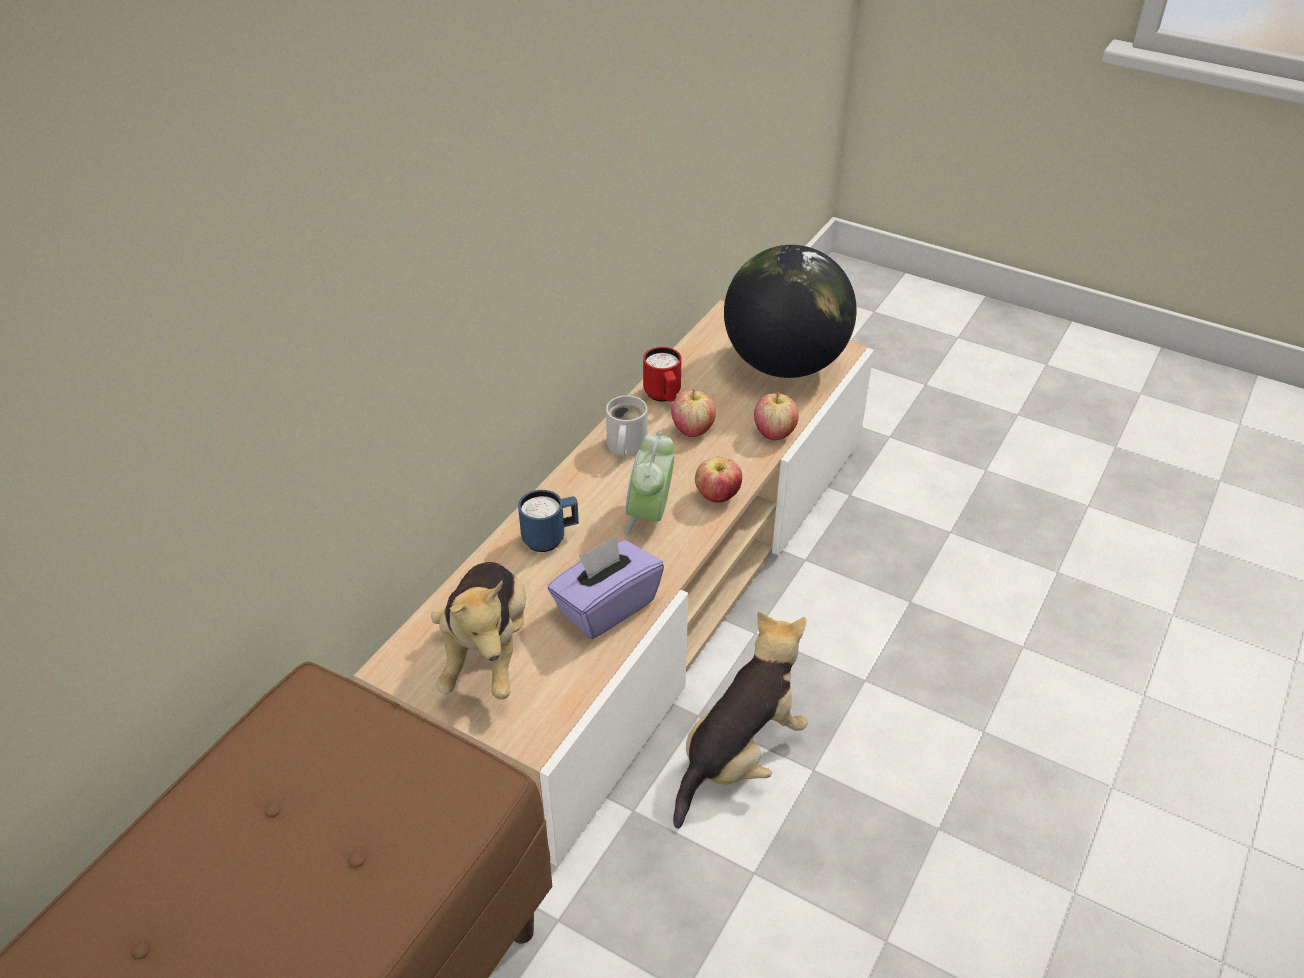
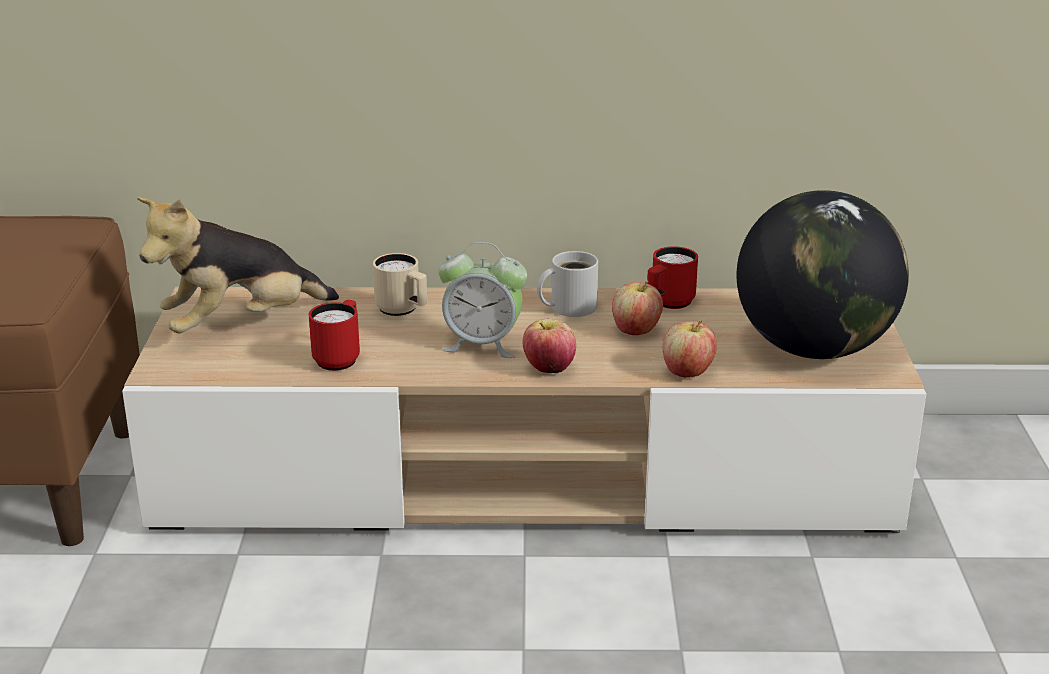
camera: 60 degrees right, 15 degrees down
(550, 538) = (403, 311): blue mug -> beige mug
(606, 606) = (340, 358): purple tissue box -> red mug
(650, 515) = (483, 344): alarm clock -> alarm clock turned 150 degrees counterclockwise
(739, 756) = (348, 595): plush toy -> none

